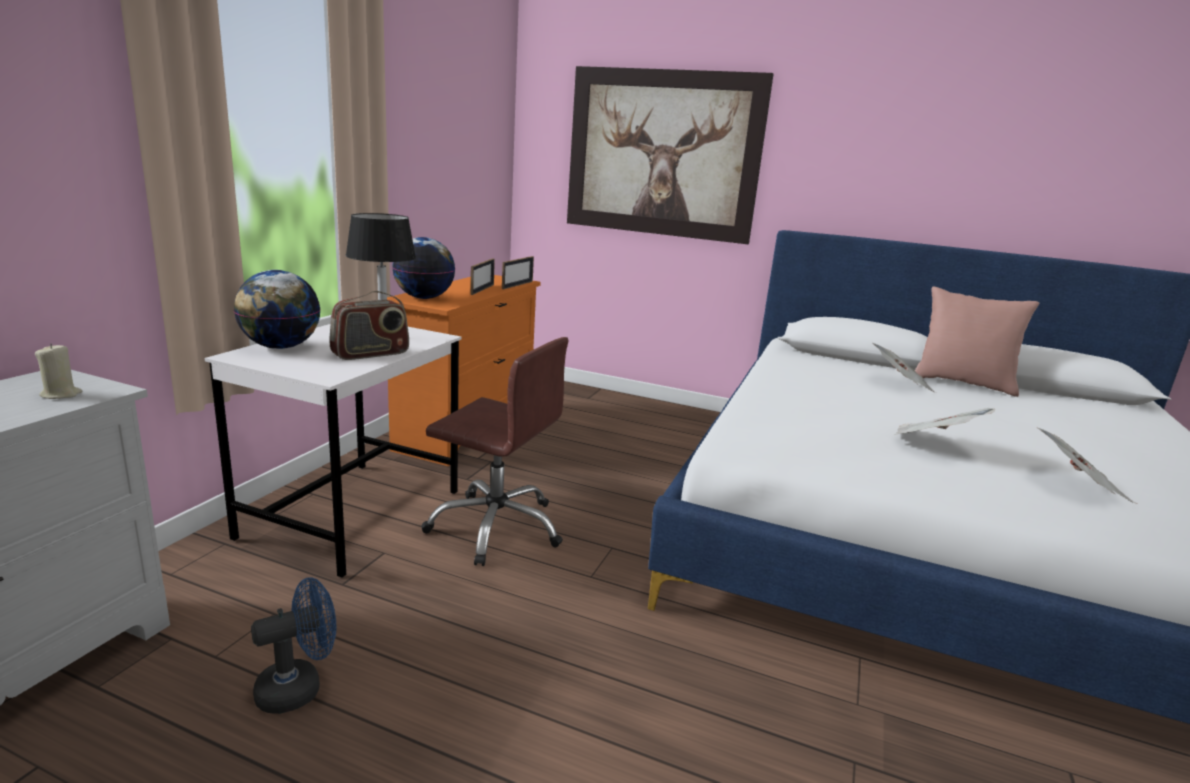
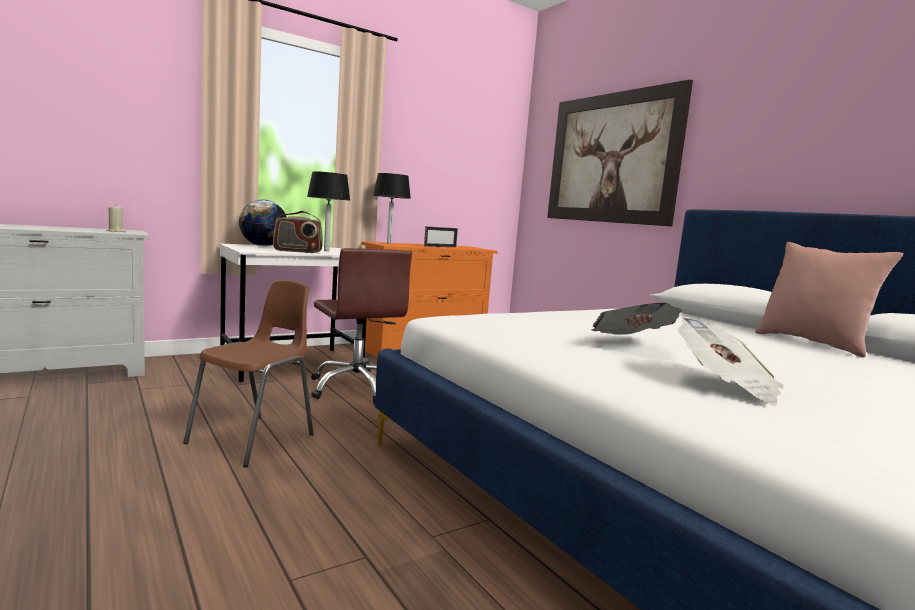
camera: 35 degrees right, 10 degrees down
(299, 687) = (148, 408): blue fan -> none
(424, 298) = (389, 243): globe -> black table lamp
(517, 285) = (473, 249): picture frame -> none
(523, 667) = (255, 438): none -> brown chair
(900, 384) = (723, 331): newspaper -> none

